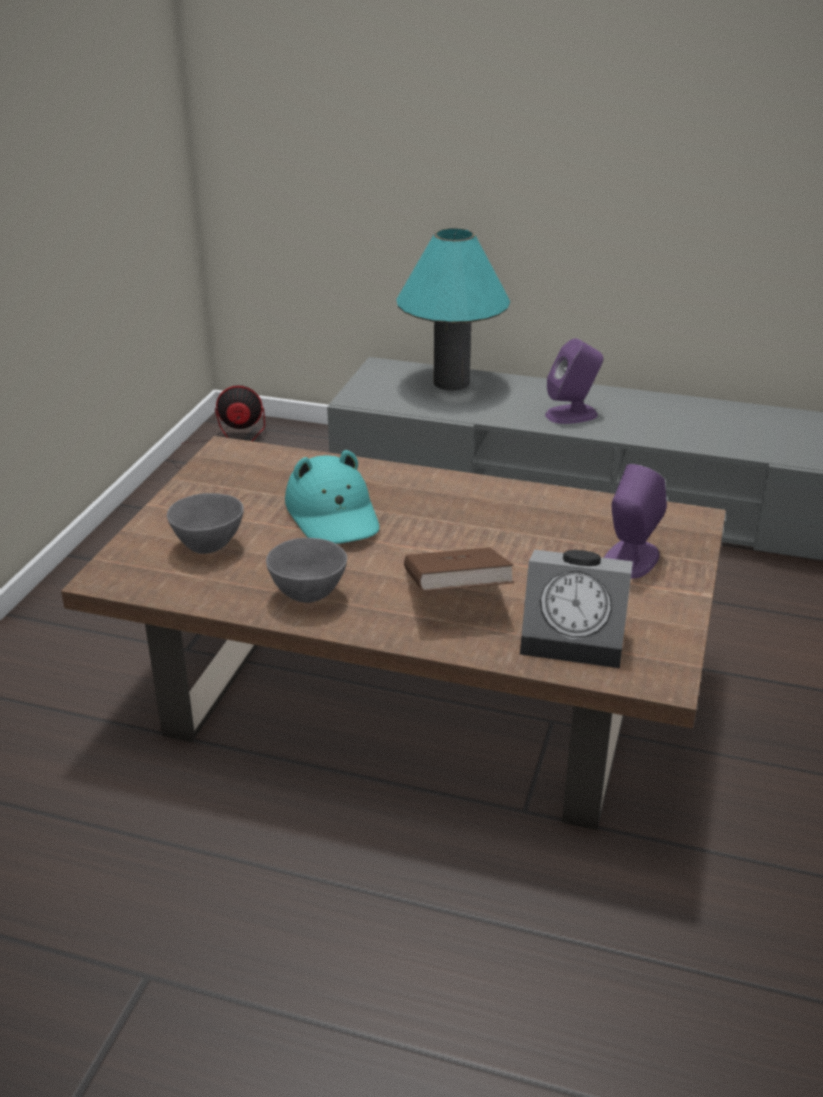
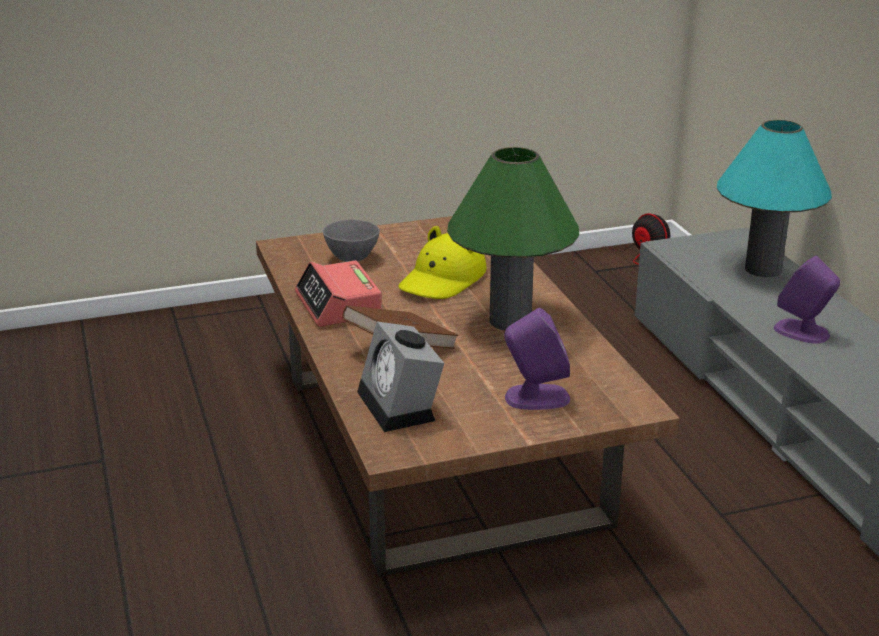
camera: 55 degrees right, 5 degrees down
(309, 595) = (338, 305): grey bowl -> alarm clock
(333, 515) = (443, 280): turquoise hat -> yellow hat
(467, 514) = (510, 321): none -> green table lamp

